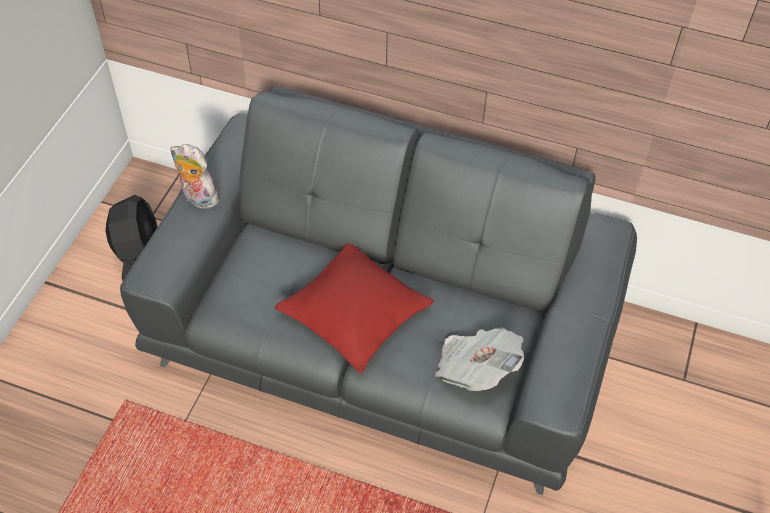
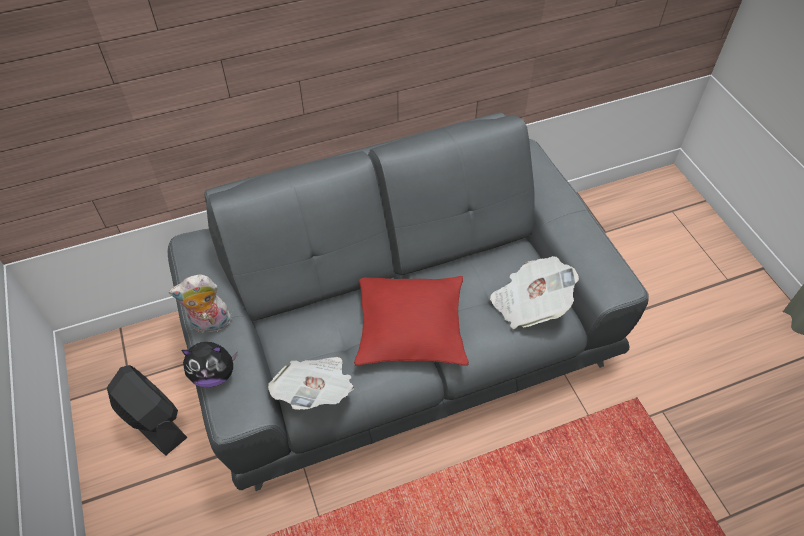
camera: 40 degrees left, 0 degrees up
(164, 237) = (214, 374): none -> plush toy
(233, 308) = (316, 391): none -> newspaper

